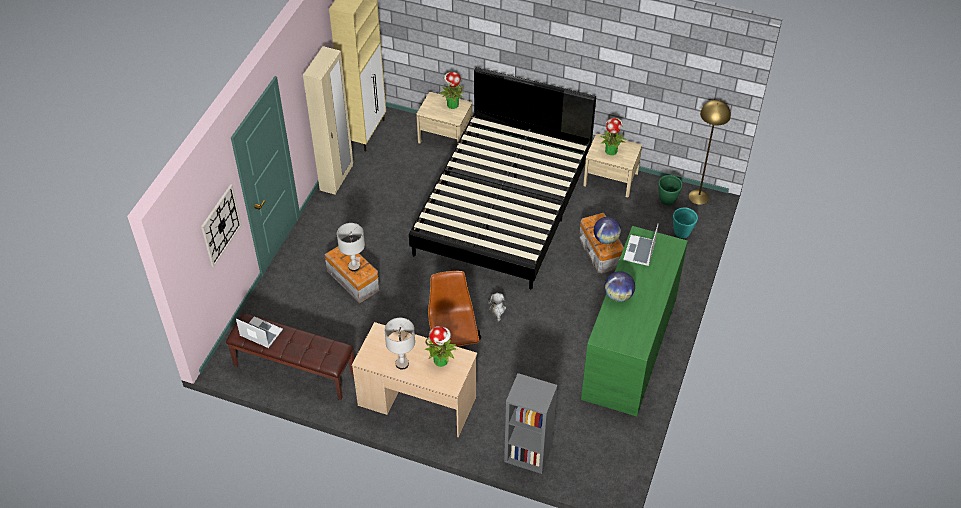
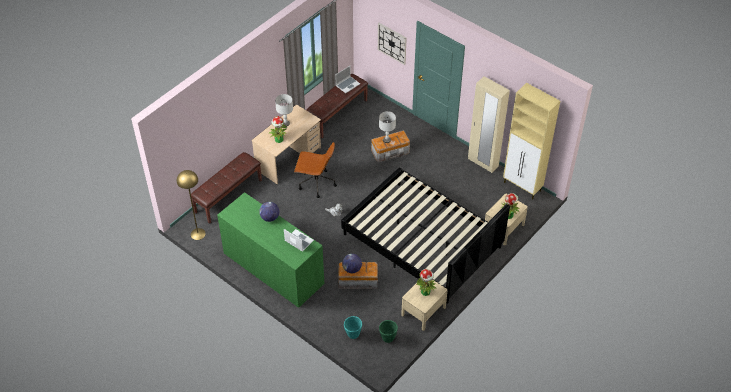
camera: 110 degrees right, 0 degrees up
(527, 454) = (228, 196): grey bookcase -> brown bench
(699, 196) = (383, 360): yellow floor lamp -> yellow floor lamp (198, 234)

